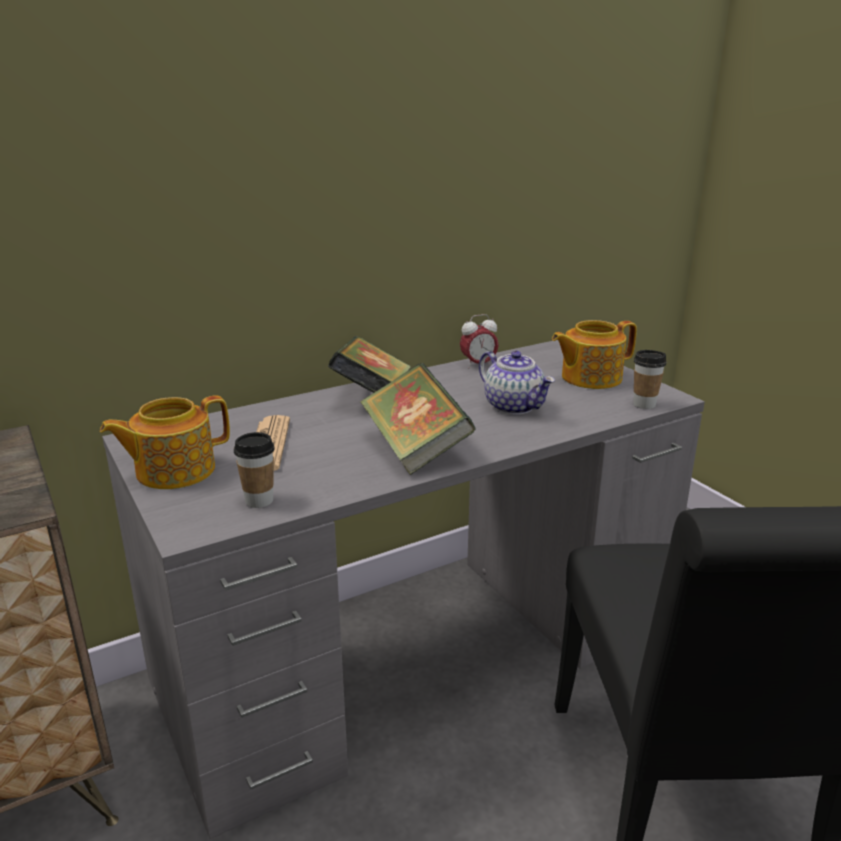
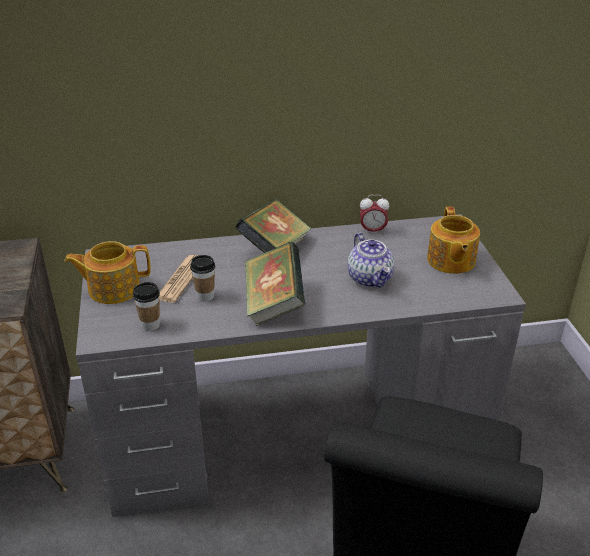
camera: 20 degrees right, 10 degrees up
(589, 377) = (450, 261): teapot -> teapot turned 90 degrees counterclockwise
(644, 404) = (472, 297): cup -> cup (205, 296)

